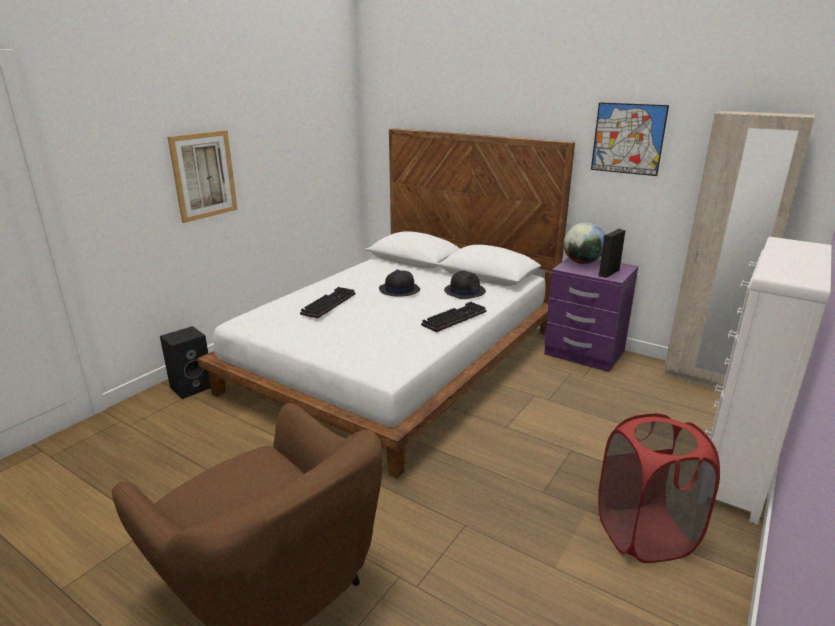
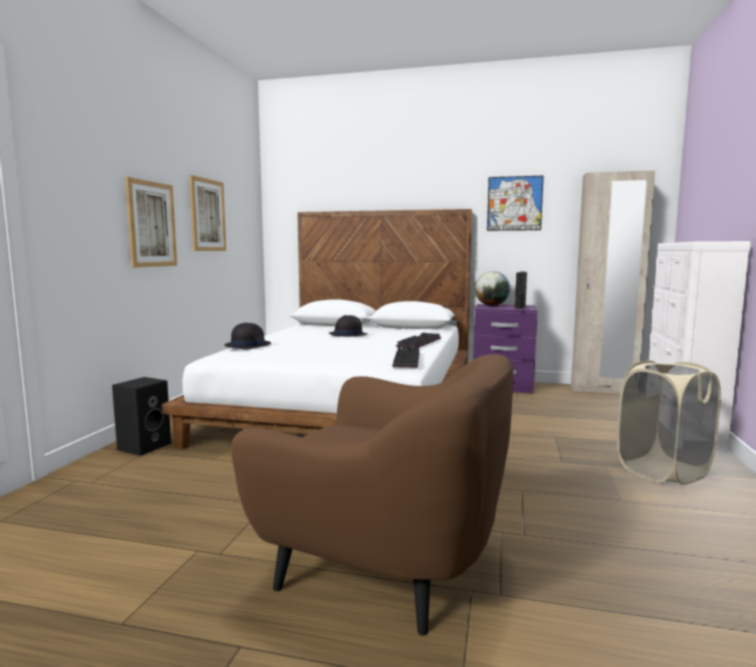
camera: 20 degrees left, 15 degrees down
(278, 148) = (207, 215): none -> picture
(328, 303) = (293, 342): keyboard -> keyboard (405, 359)
(464, 291) = (406, 332): black hat -> black hat (248, 345)
(644, 535) = (663, 471): red laundry basket -> beige laundry basket

